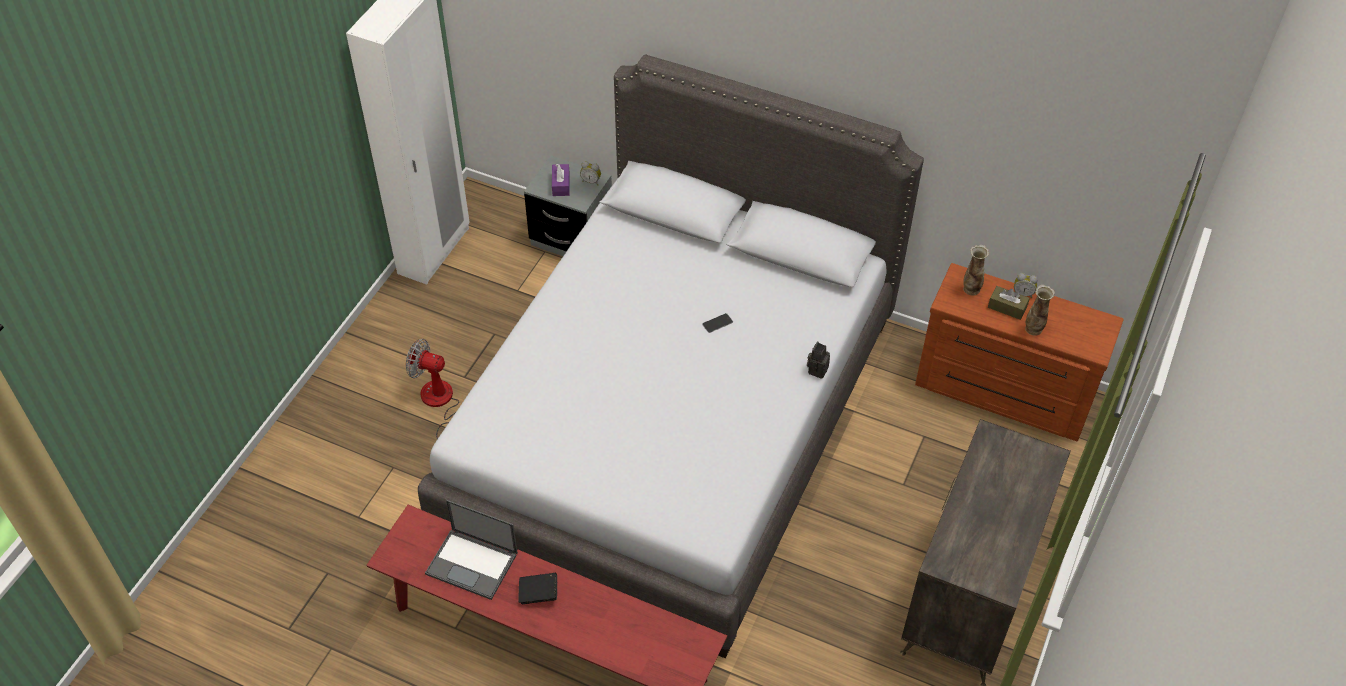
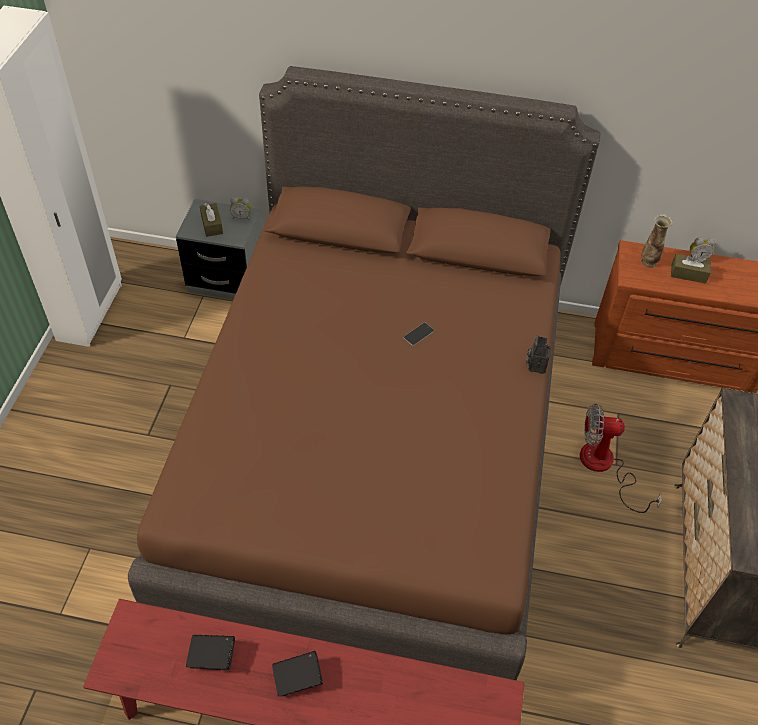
camera: 15 degrees left, 0 degrees up
(439, 404) = (127, 468): fan -> fan (604, 467)
(473, 563) = (212, 657): laptop -> black book
(561, 185) = (212, 225): purple tissue box -> brown tissue box
(672, 424) = (374, 446): grey bed -> brown bed
(1033, 329) = (721, 290): vase -> none

